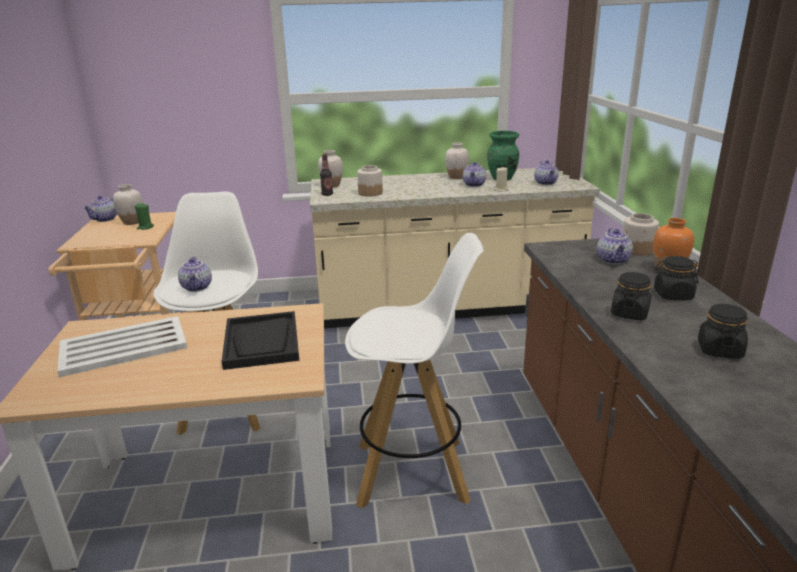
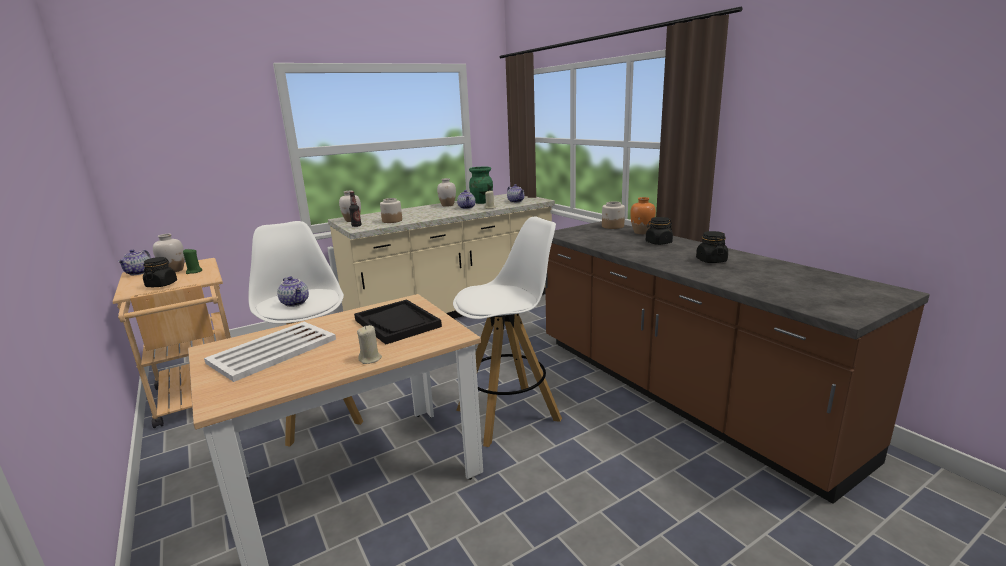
camera: 25 degrees left, 5 degrees down
(190, 386) = (370, 359): none -> beige candle
(613, 260) = (605, 233): teapot -> none
(629, 313) = (645, 254): black jar -> black jar (162, 284)

